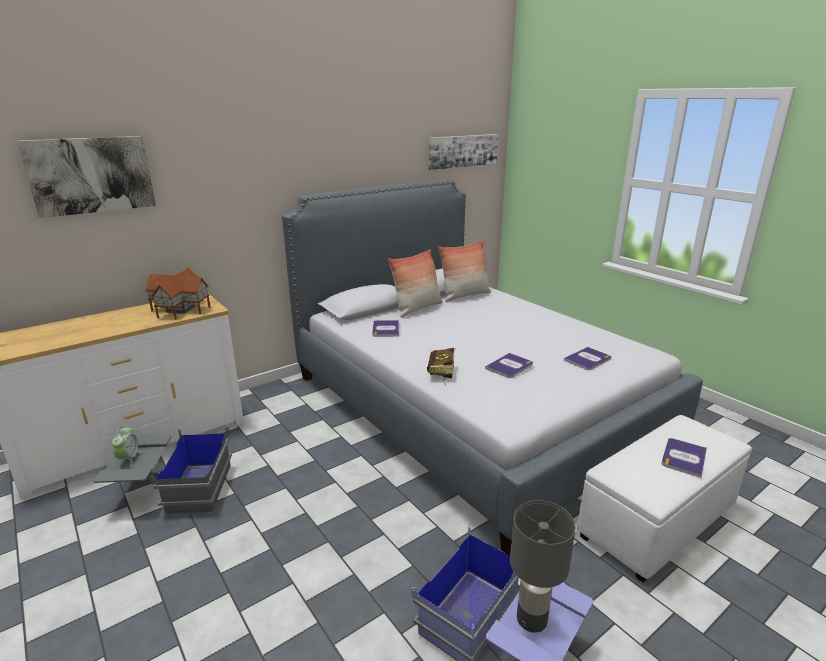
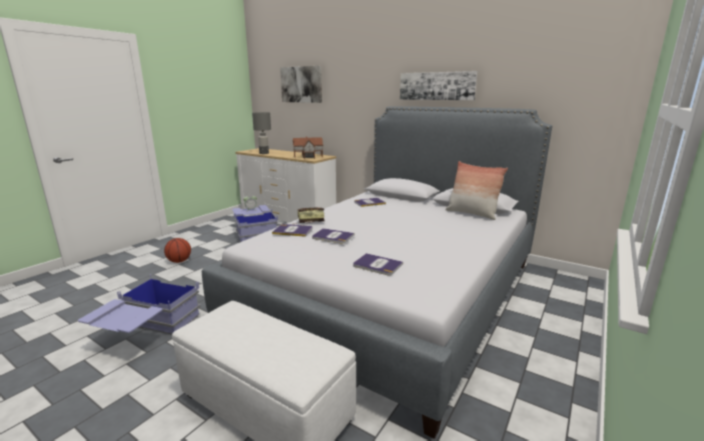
camera: 70 degrees right, 5 degrees down
(172, 490) = (255, 233): grey storage box -> blue storage box
(225, 611) = (179, 261): none -> basketball
(417, 308) = (419, 205): pillow -> none
(463, 151) = (568, 83): picture -> picture (436, 86)
(532, 620) = (123, 313): grey table lamp -> grey table lamp (263, 153)
(683, 457) = (255, 344): book -> book (293, 231)

